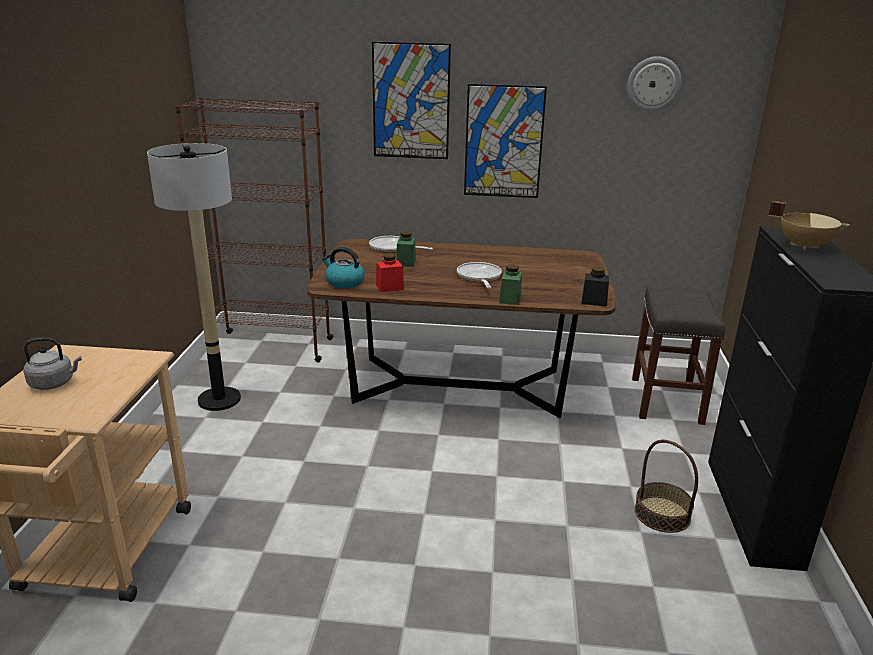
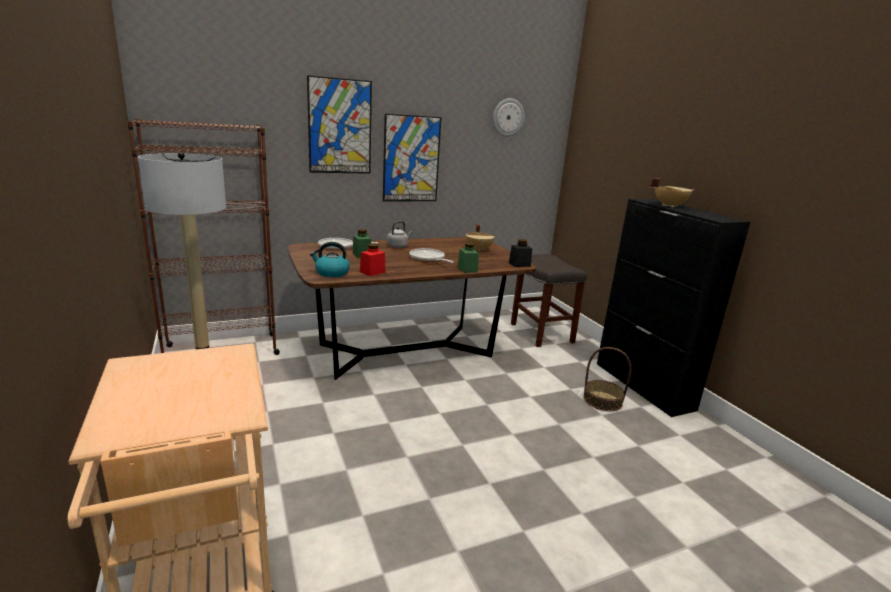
camera: 30 degrees left, 5 degrees down
(54, 383) = (157, 393): grey kettle -> grey kettle (398, 246)
(567, 271) = (479, 249): none -> beige cooking pot

